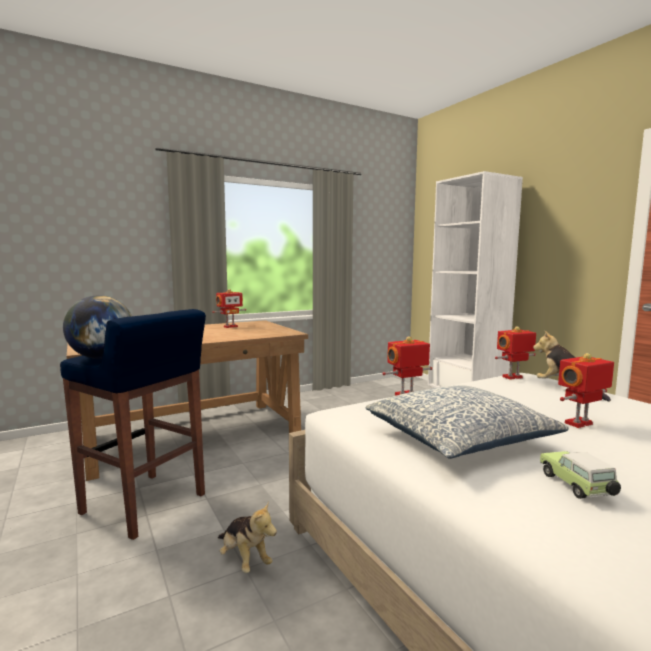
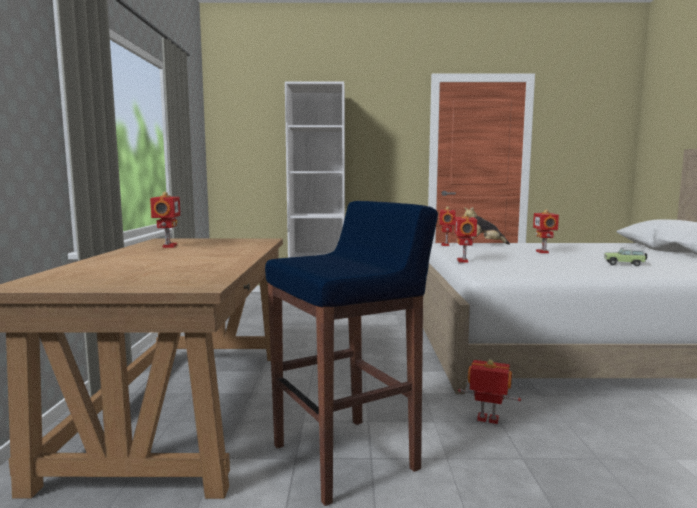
camera: 60 degrees left, 0 degrees up
(101, 357) = (351, 267): globe -> none
(244, 559) = (487, 420): plush toy -> toy robot
(459, 440) = (559, 266): pillow -> none

